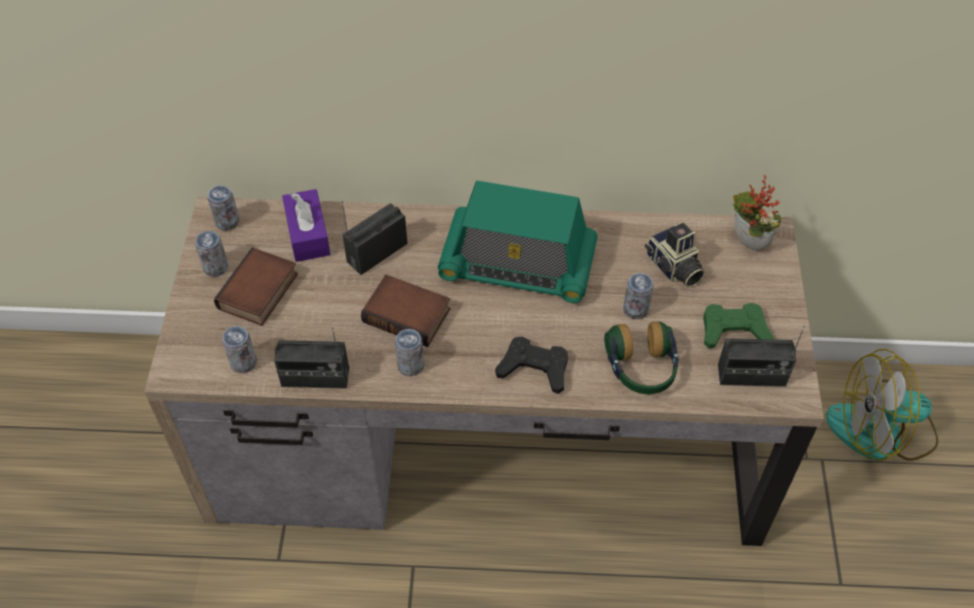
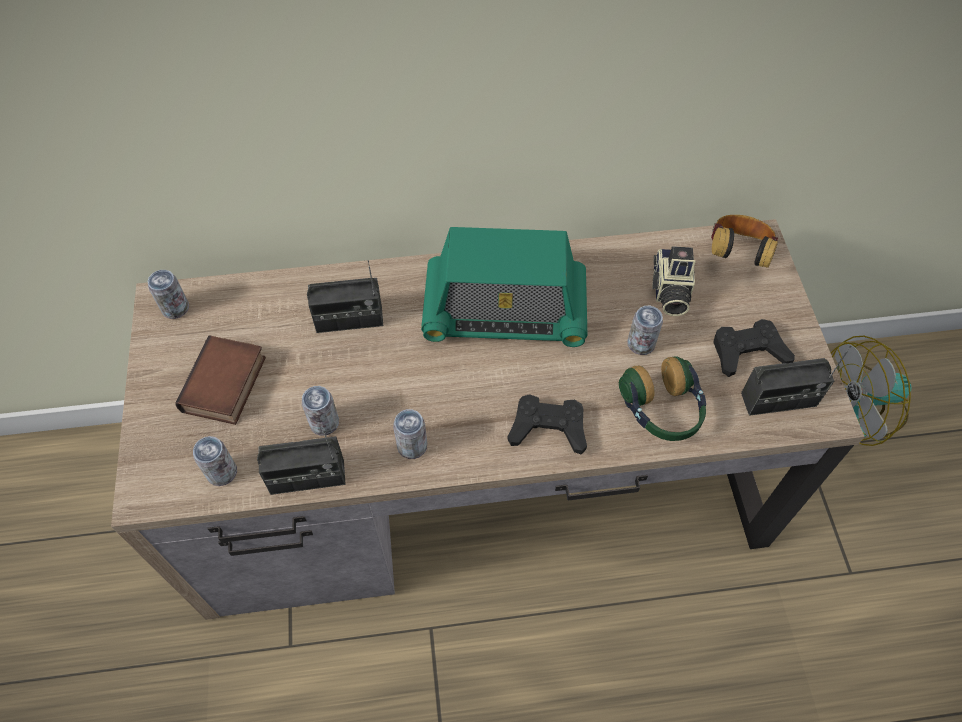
camera: 10 degrees left, 5 degrees up
(216, 267) = (171, 363): can -> can (324, 423)
(308, 234) = (269, 309): purple tissue box -> none
(377, 252) = (349, 319): radio -> radio turned 135 degrees counterclockwise
(408, 314) = (398, 386): book -> none
(673, 268) = (669, 291): camera -> camera turned 45 degrees clockwise
(734, 330) = (748, 351): green game controller -> black game controller
(746, 245) = (737, 255): potted plant -> headphones

